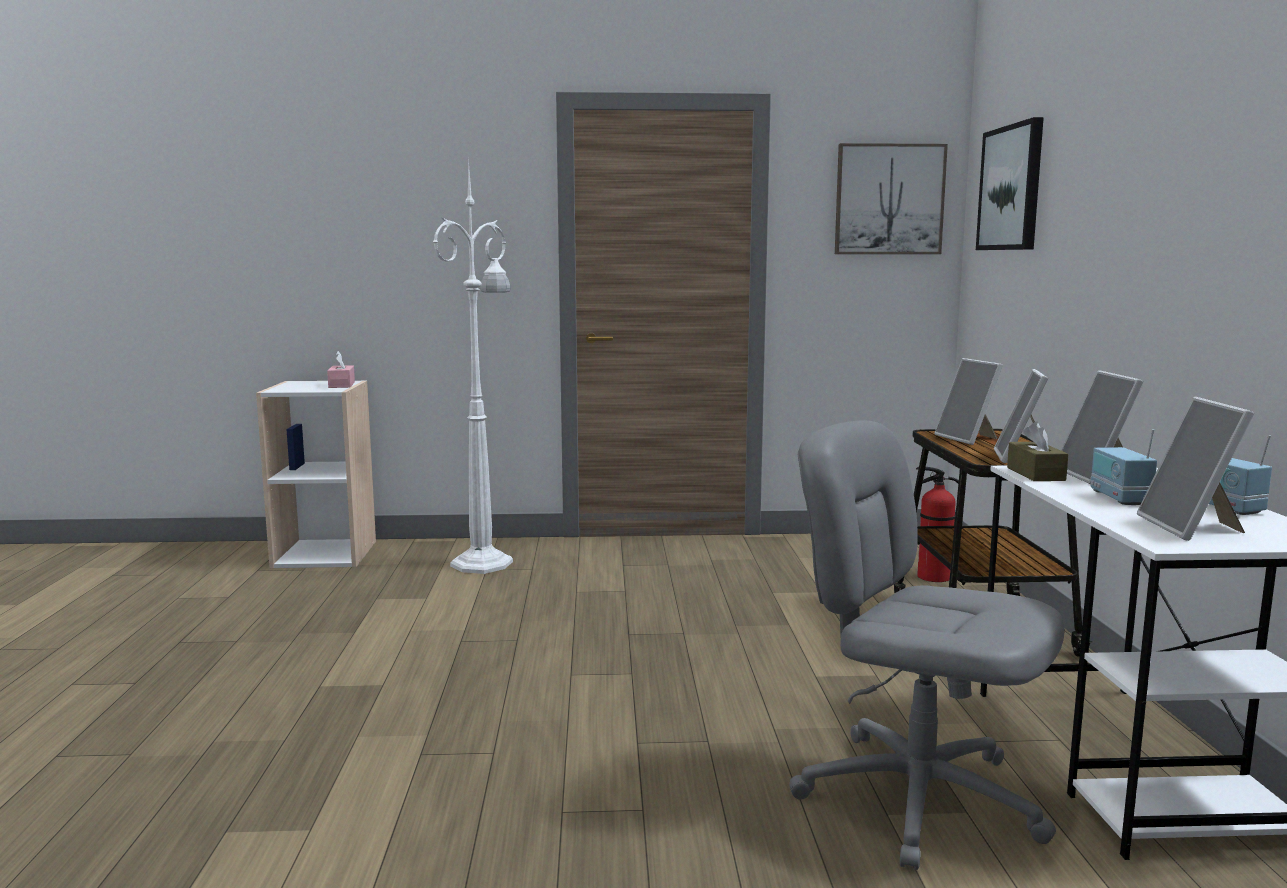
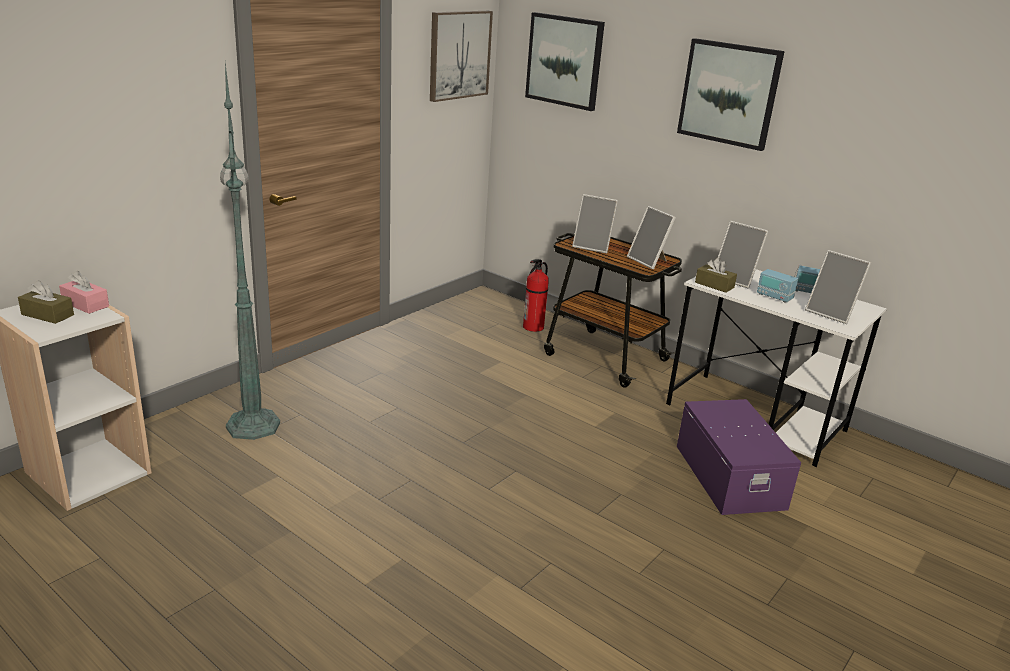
camera: 50 degrees left, 15 degrees up
(307, 385) = (47, 315): none -> brown tissue box
(484, 563) = (253, 423): white floor lamp -> green floor lamp
(918, 796) = (730, 476): grey office chair -> purple storage box
(1159, 170) = (729, 93): none -> picture

